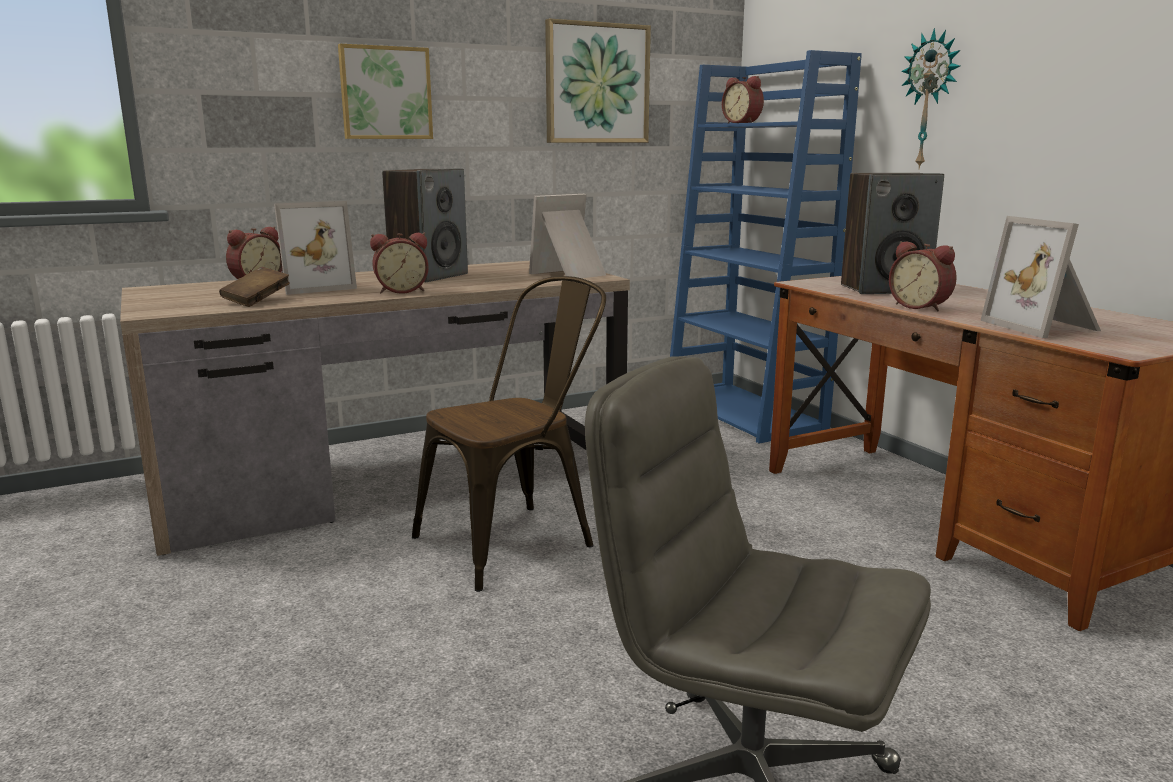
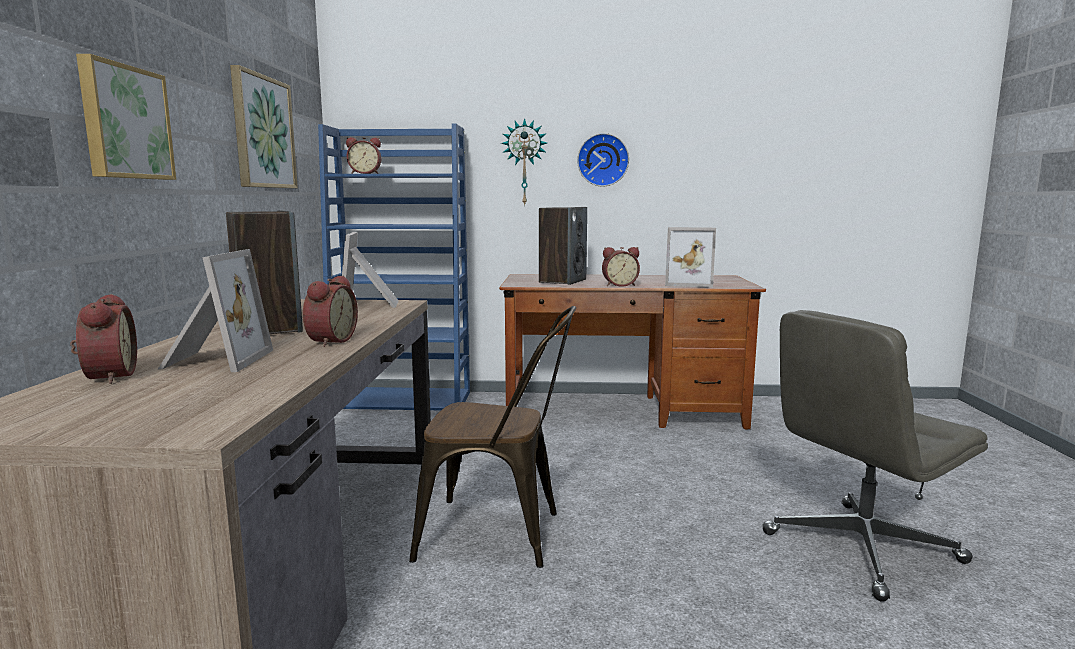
camera: 60 degrees left, 5 degrees down
(257, 301) = (249, 384): brown book -> none
(517, 539) = (502, 534): brown chair -> brown chair turned 105 degrees clockwise
(1042, 90) = (602, 160): none -> wall clock

